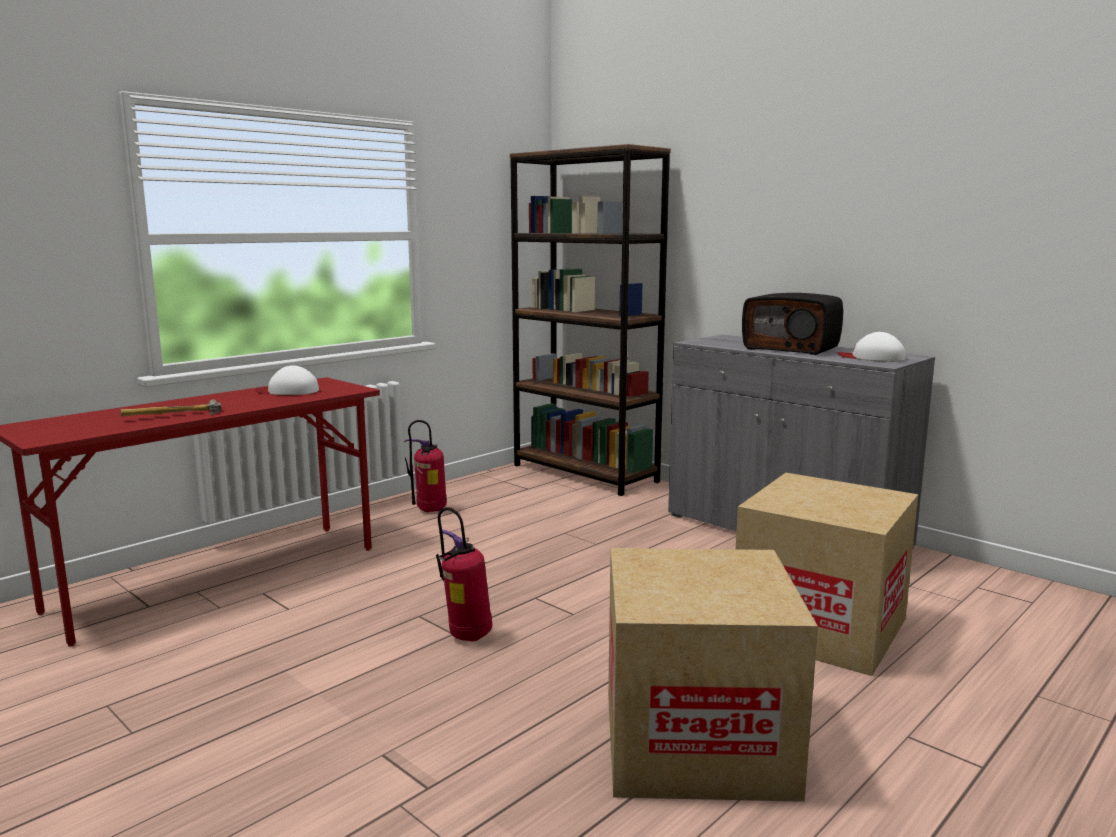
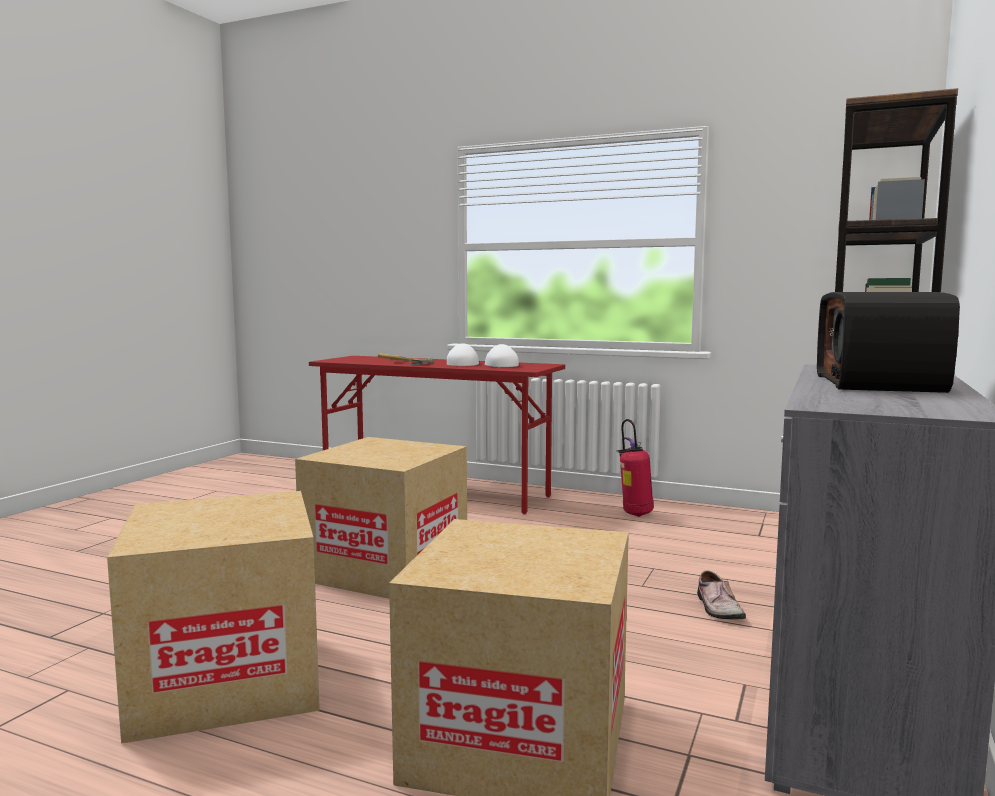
camera: 70 degrees right, 5 degrees down
(466, 636) = (386, 569): fire extinguisher -> cardboard box
(652, 532) = (717, 608): none -> shoe
(872, 357) = (882, 402): white cap -> white cap (463, 364)

